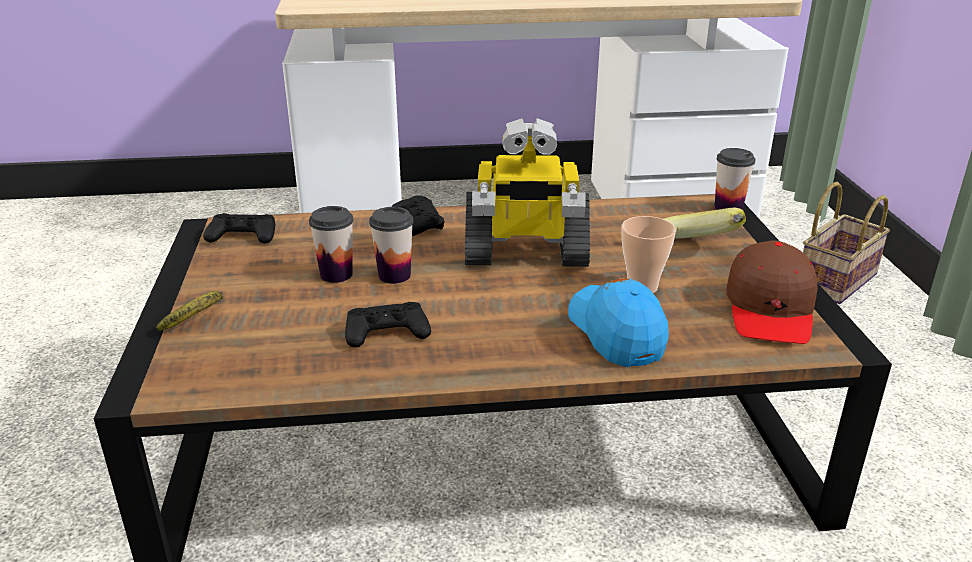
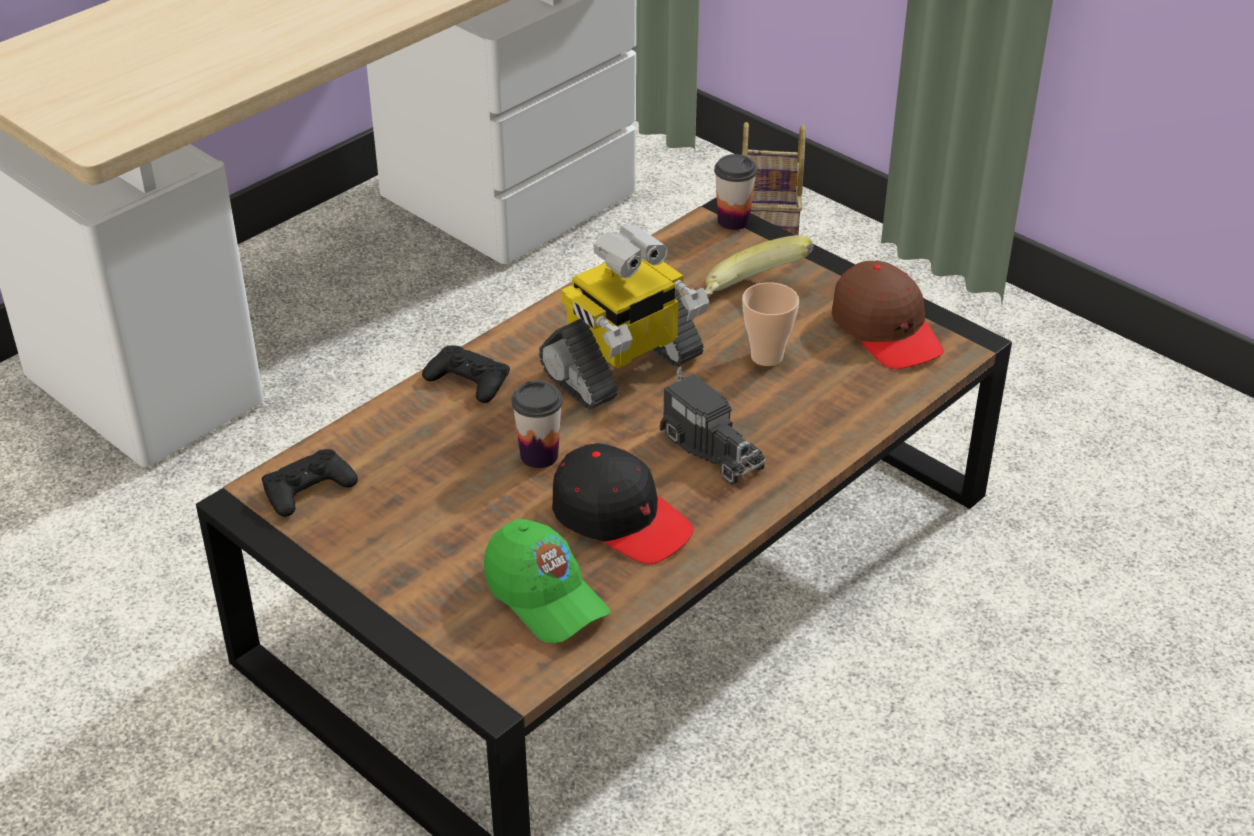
camera: 40 degrees left, 10 degrees up
(198, 318) = (426, 601): banana -> none
(264, 352) = (545, 597): none -> green cap
(336, 275) = (482, 484): cup -> none
(387, 332) = (620, 518): black game controller -> black cap
(515, 320) = (708, 446): none -> toy truck
(616, 333) = (801, 416): blue cap -> none

